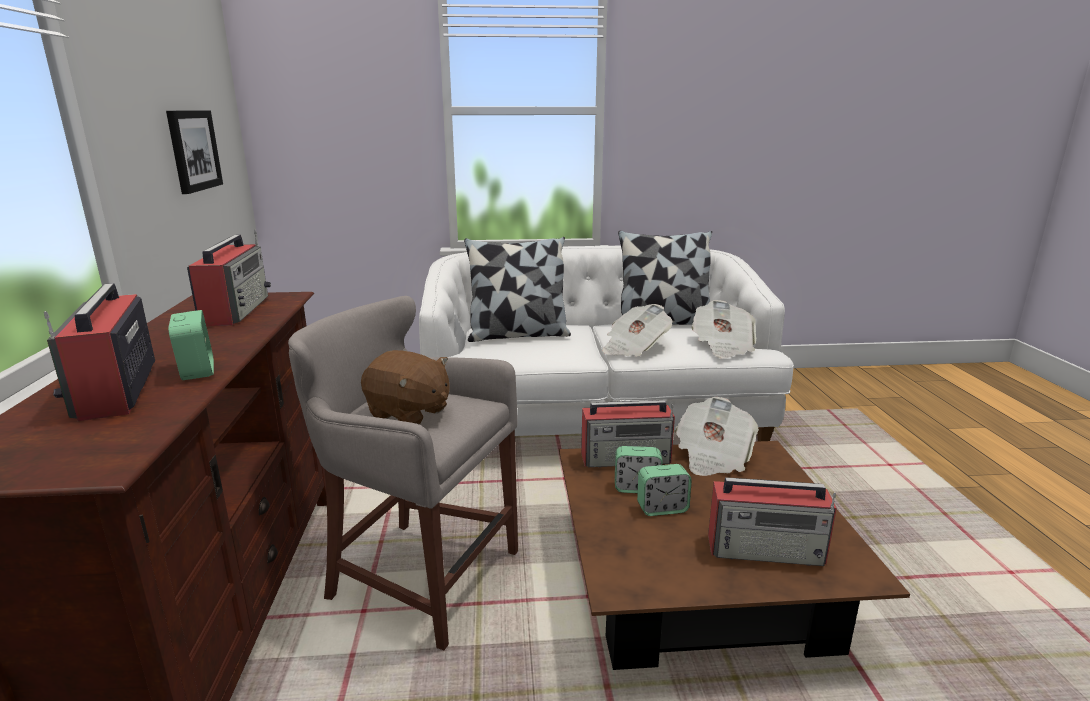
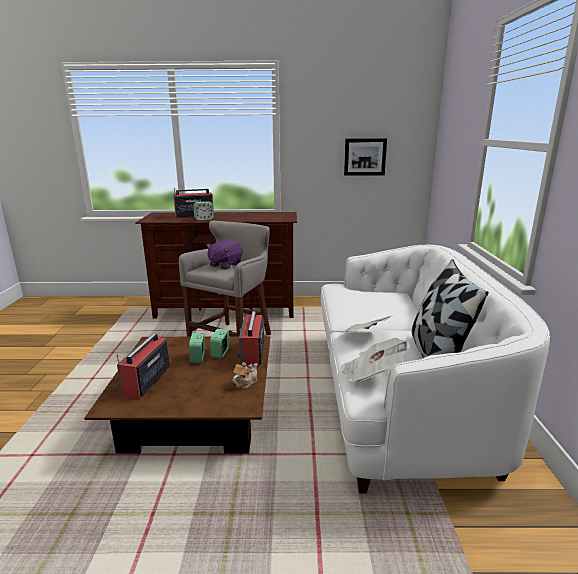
camera: 95 degrees right, 0 degrees up
(236, 310) = (269, 216): radio -> none
(408, 413) = (225, 265): brown plush toy -> purple plush toy
(518, 335) = (380, 300): pillow -> none
(712, 457) = (245, 383): newspaper -> teapot

